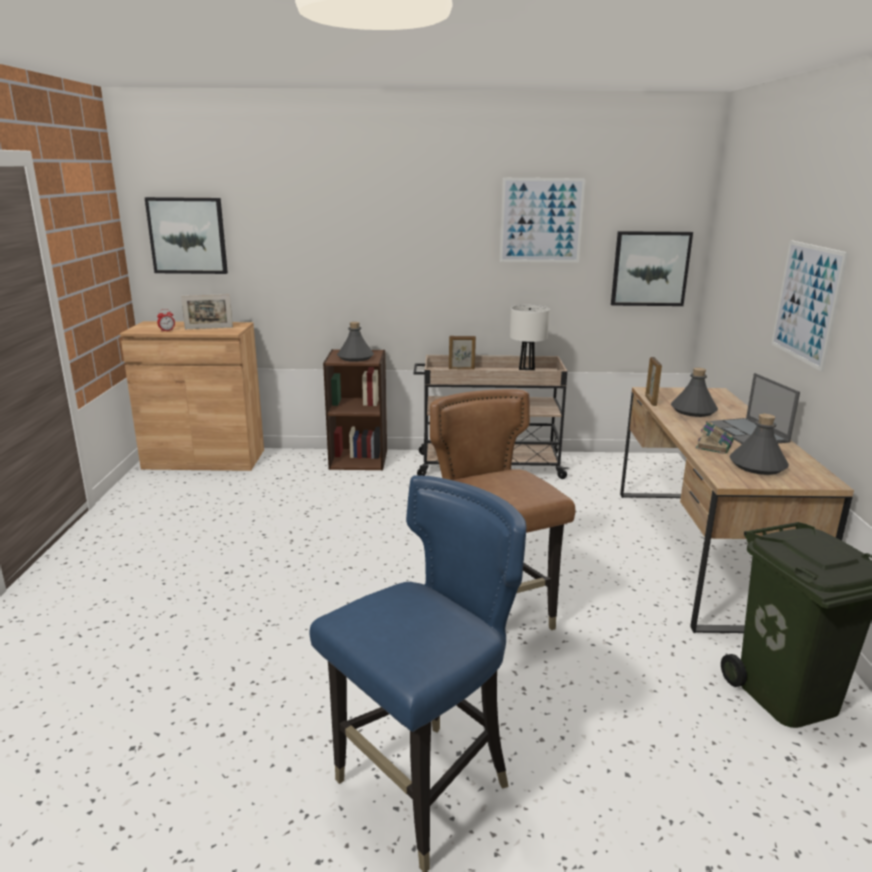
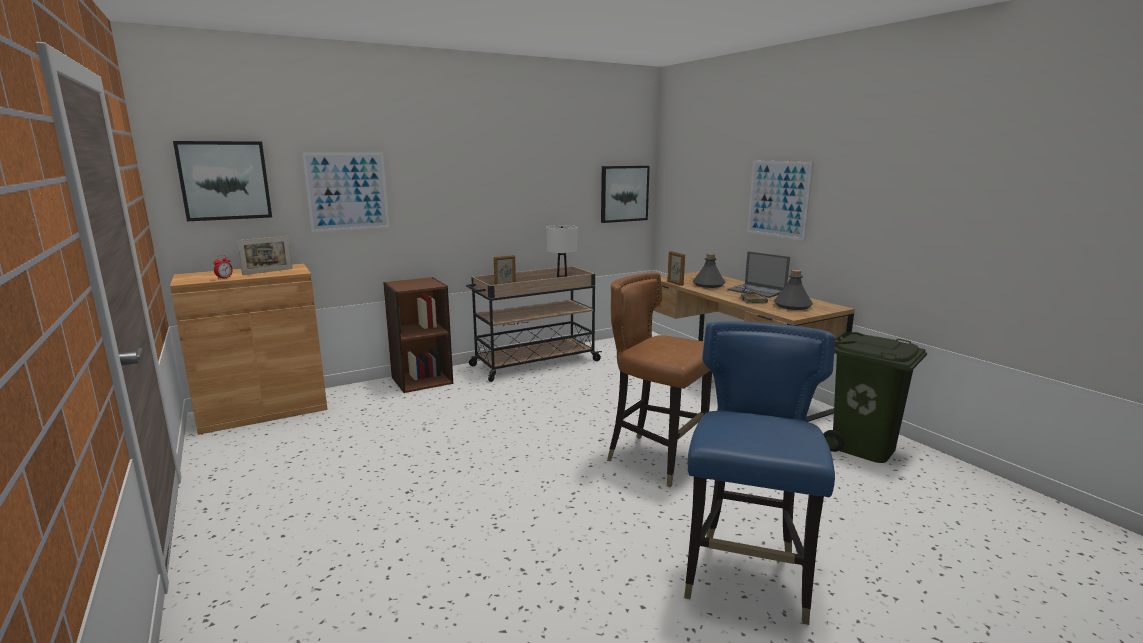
camera: 30 degrees left, 5 degrees down
(355, 357) = (418, 284): grey bottle -> none
(541, 220) = (549, 159): picture -> picture (347, 191)

